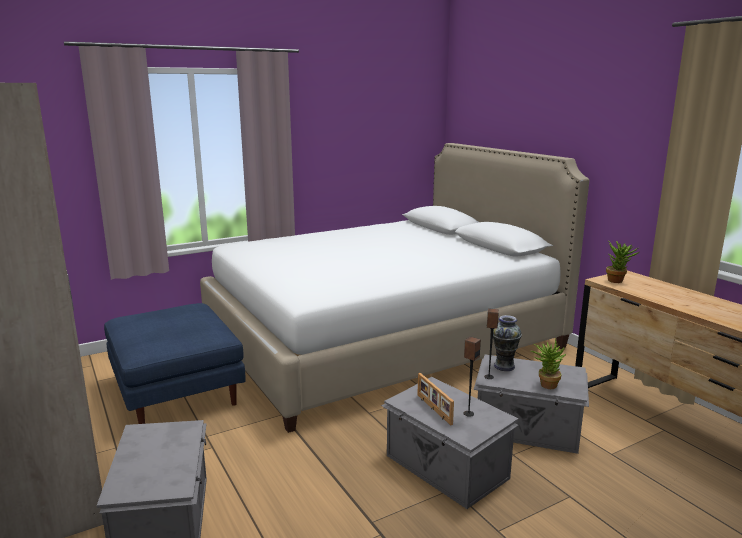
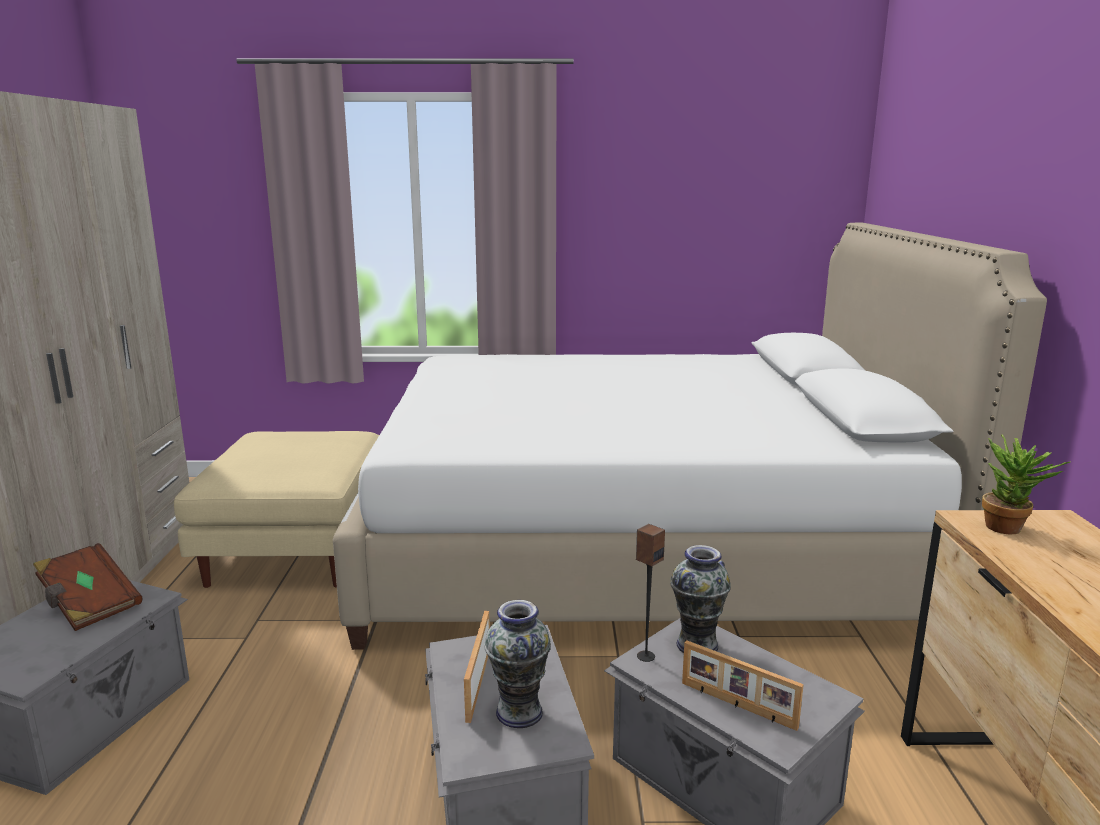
camera: 30 degrees right, 0 degrees up
(152, 442) = (89, 604): none -> brown book
(177, 391) = (297, 548): blue ottoman -> beige ottoman
(468, 413) = (520, 712): speaker -> vase
(545, 384) = (737, 705): potted plant -> picture frame

